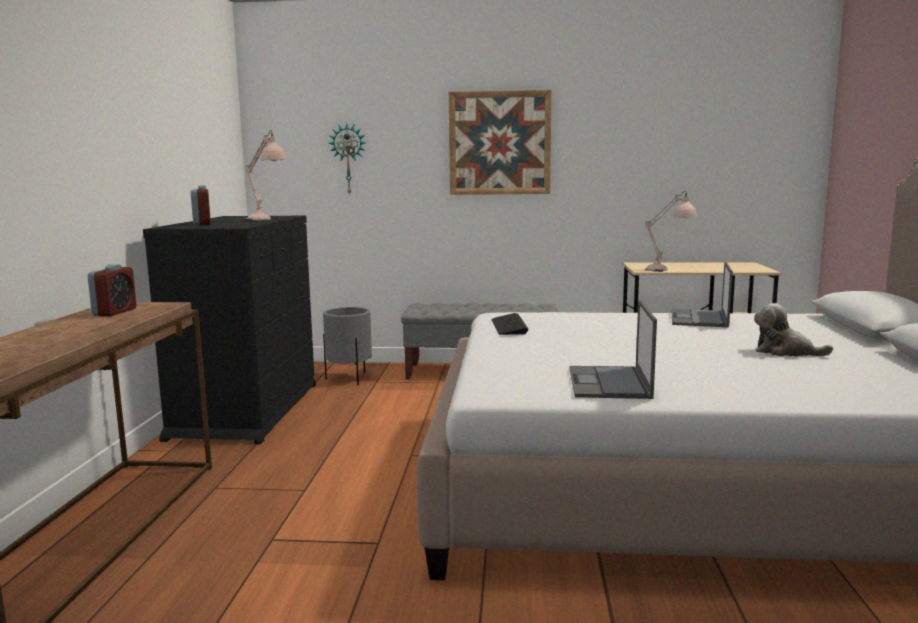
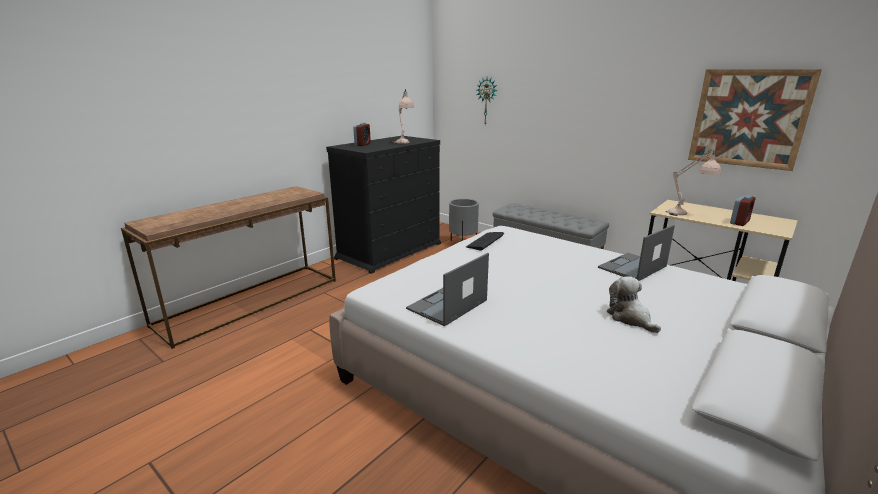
camera: 35 degrees right, 10 degrees up
(115, 312) = (282, 194): alarm clock -> alarm clock (739, 222)
(499, 143) = (584, 95): picture -> picture (748, 118)

